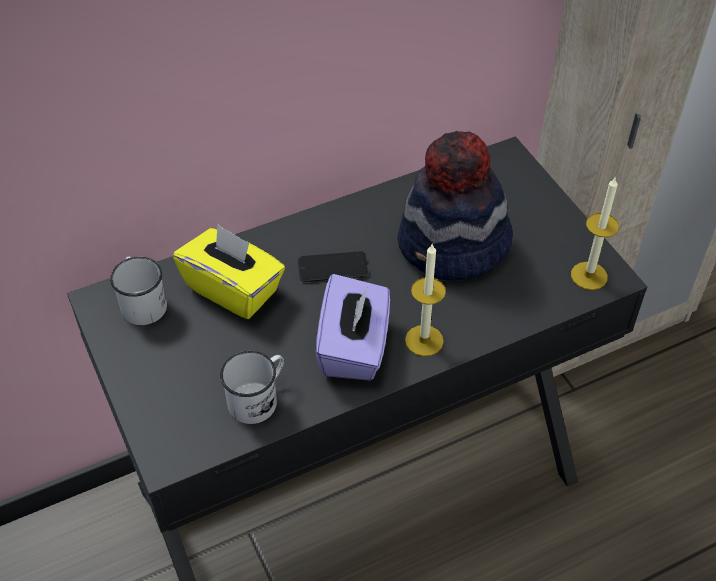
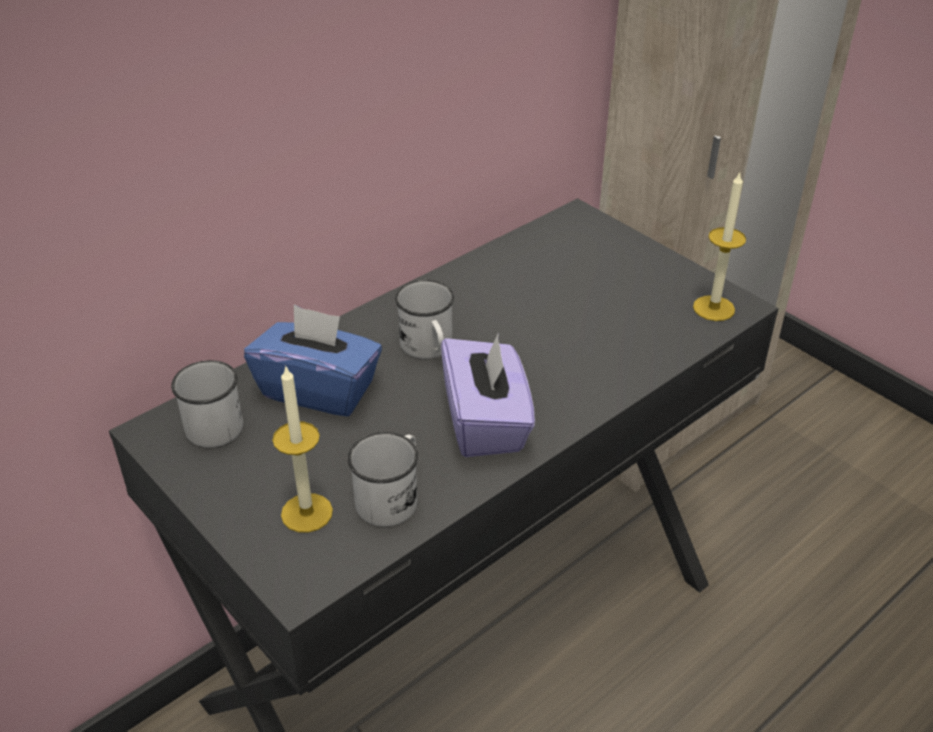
camera: 15 degrees left, 10 degrees down
(233, 289) = (319, 389): yellow tissue box -> blue tissue box
(333, 267) = (429, 348): phone -> white mug
(424, 340) = (563, 400): candle -> candle (307, 513)
(453, 246) = (556, 305): hat -> none

